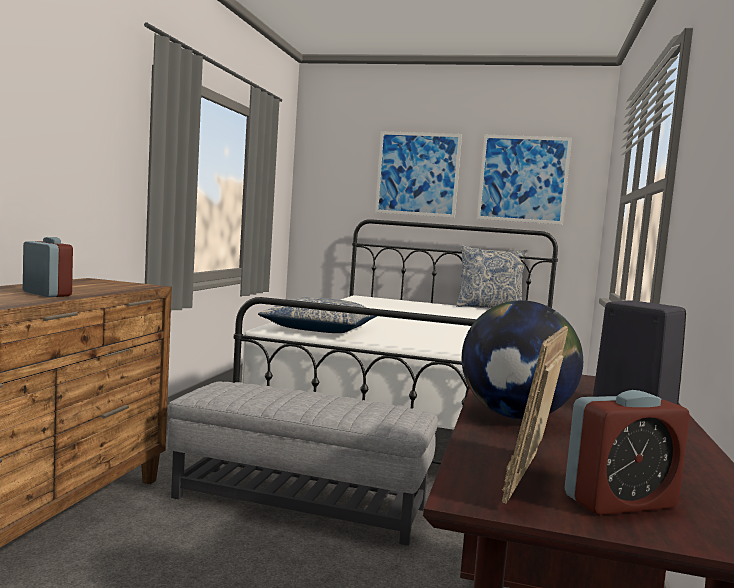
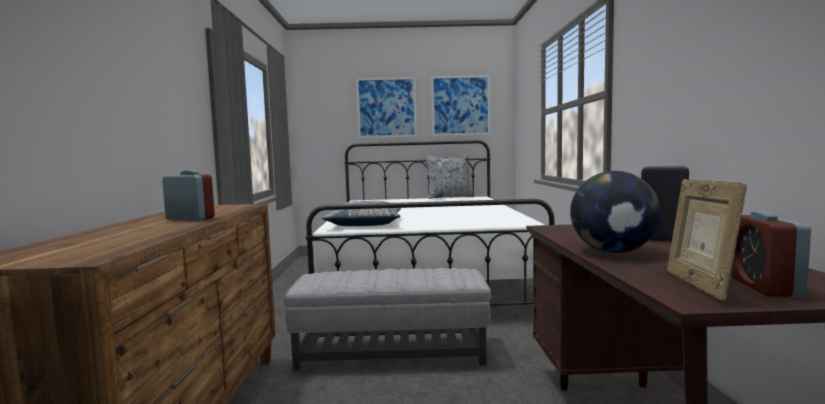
camera: 15 degrees left, 0 degrees up
(620, 502) = (765, 287): alarm clock -> alarm clock turned 135 degrees clockwise

